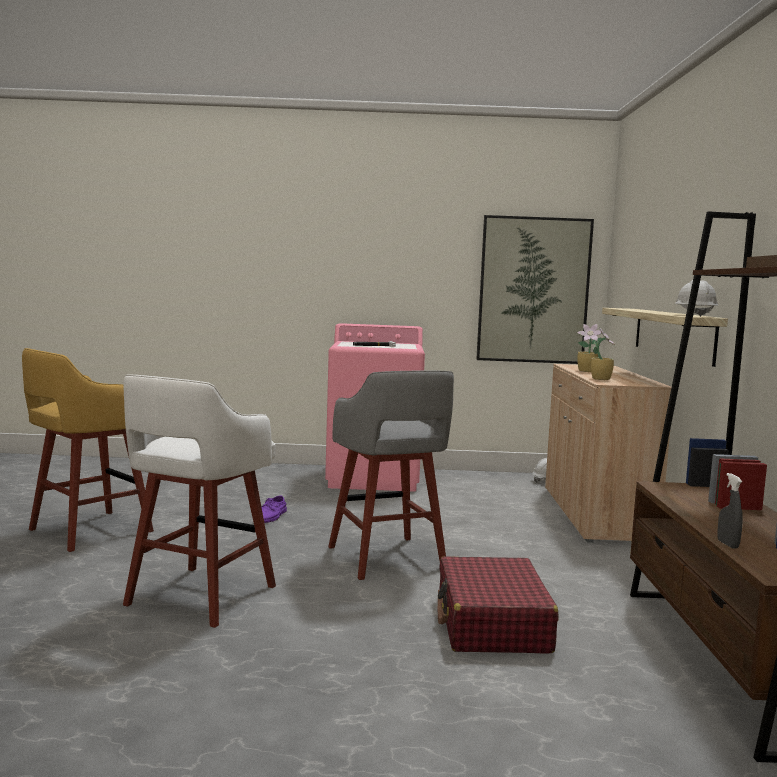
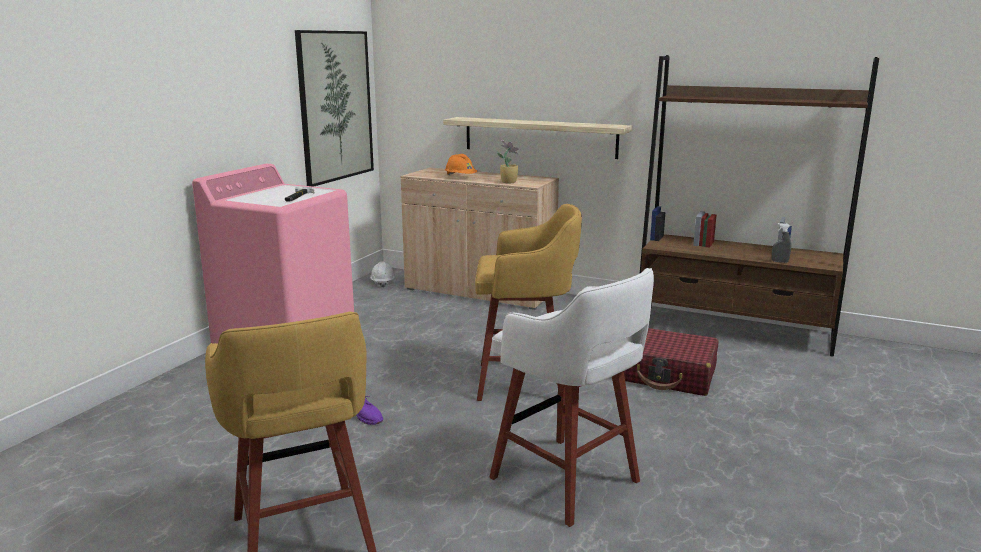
camera: 65 degrees left, 10 degrees up
(387, 559) = (524, 382): grey stool -> yellow stool
(587, 371) = (460, 177): potted plant -> orange hard hat
(694, 315) = (606, 125): white hard hat -> none

